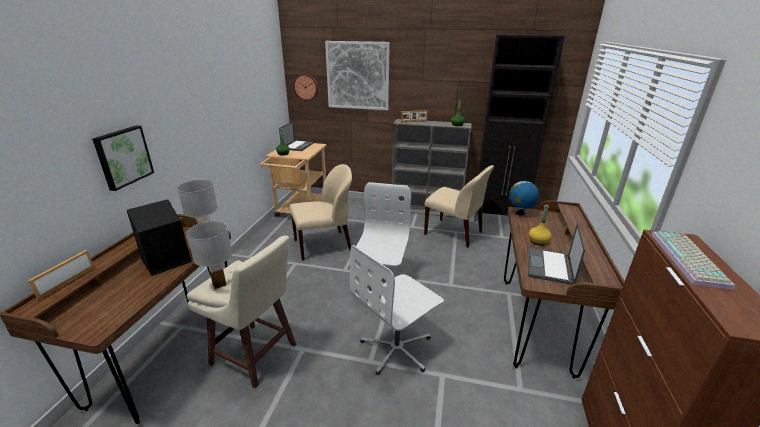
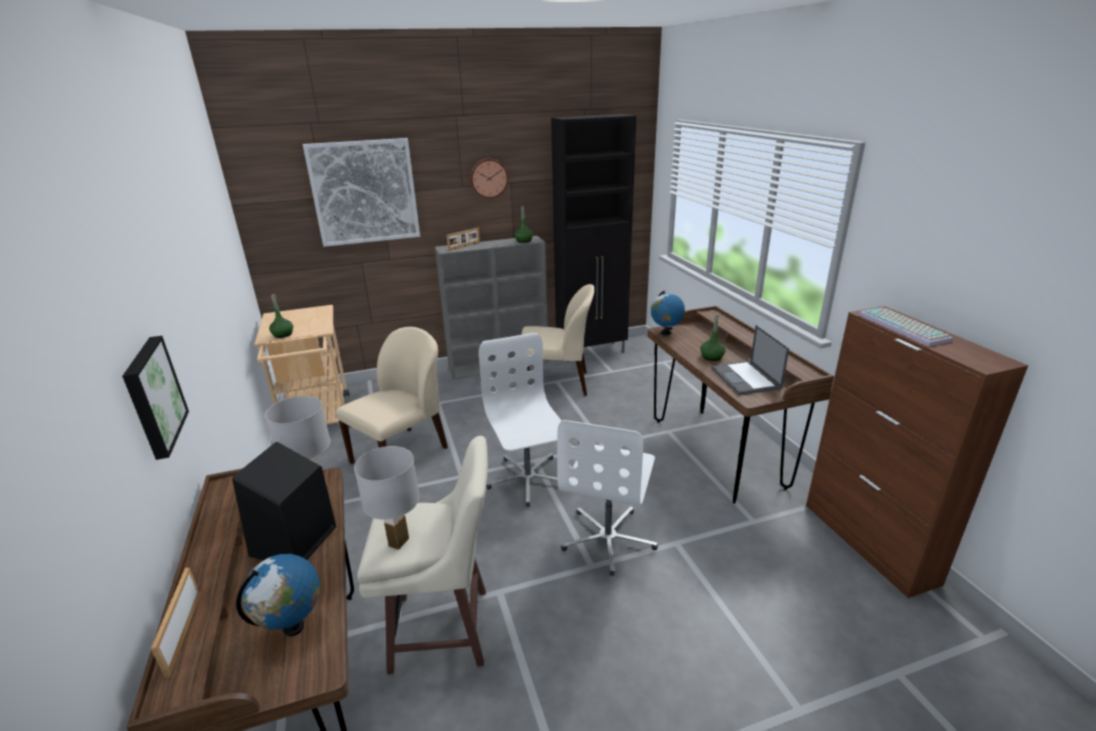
camera: 30 degrees left, 0 degrees up
(114, 304) = (293, 627): none -> globe
(297, 146) = (290, 317): laptop -> none
(306, 87) = (277, 220): wall clock -> wall clock (488, 178)
(538, 241) = (712, 357): yellow bottle -> green bottle

